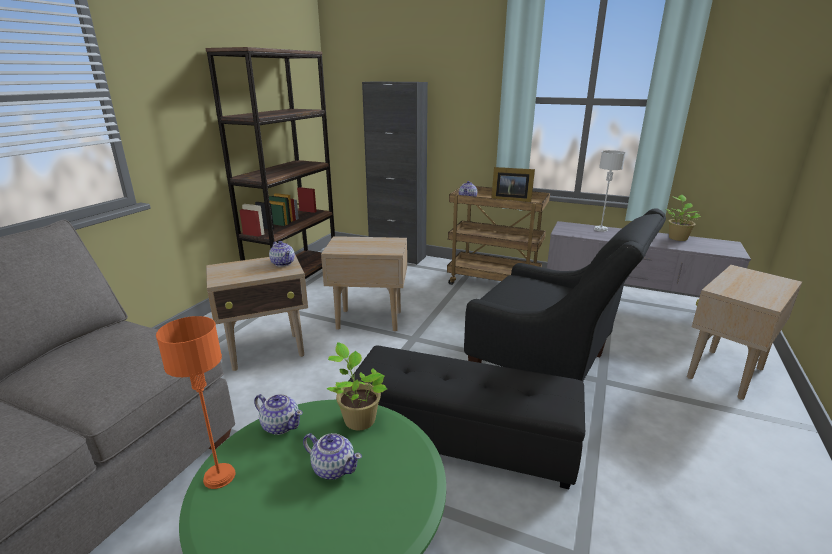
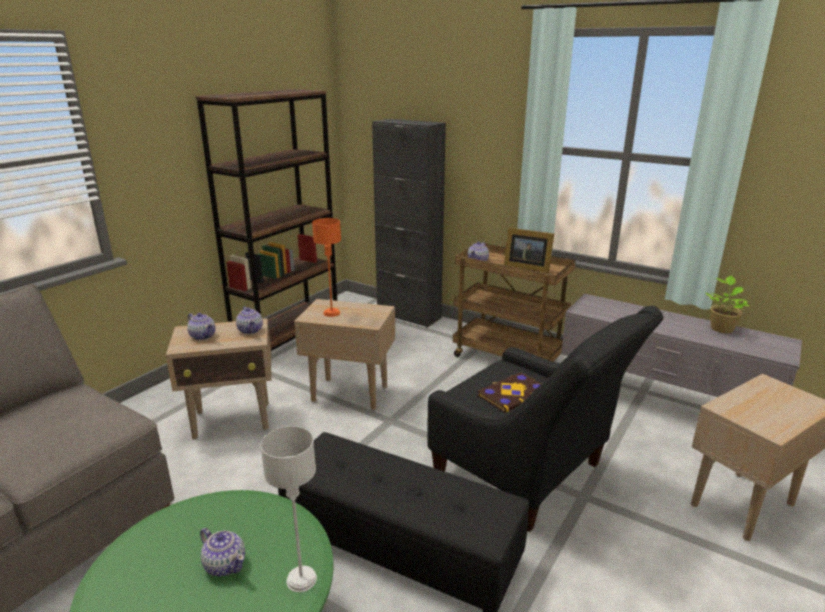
camera: 10 degrees right, 0 degrees up
(220, 476) = (121, 558): orange table lamp -> orange table lamp (332, 313)
(280, 425) = (193, 512): teapot -> teapot (203, 336)
(358, 419) = (268, 515): potted plant -> none
(536, 297) = (512, 393): none -> book
(601, 229) = (631, 309): grey table lamp -> grey table lamp (302, 579)

